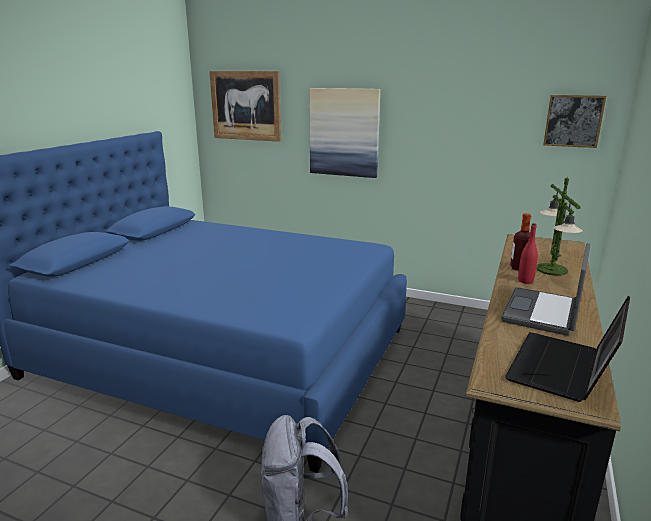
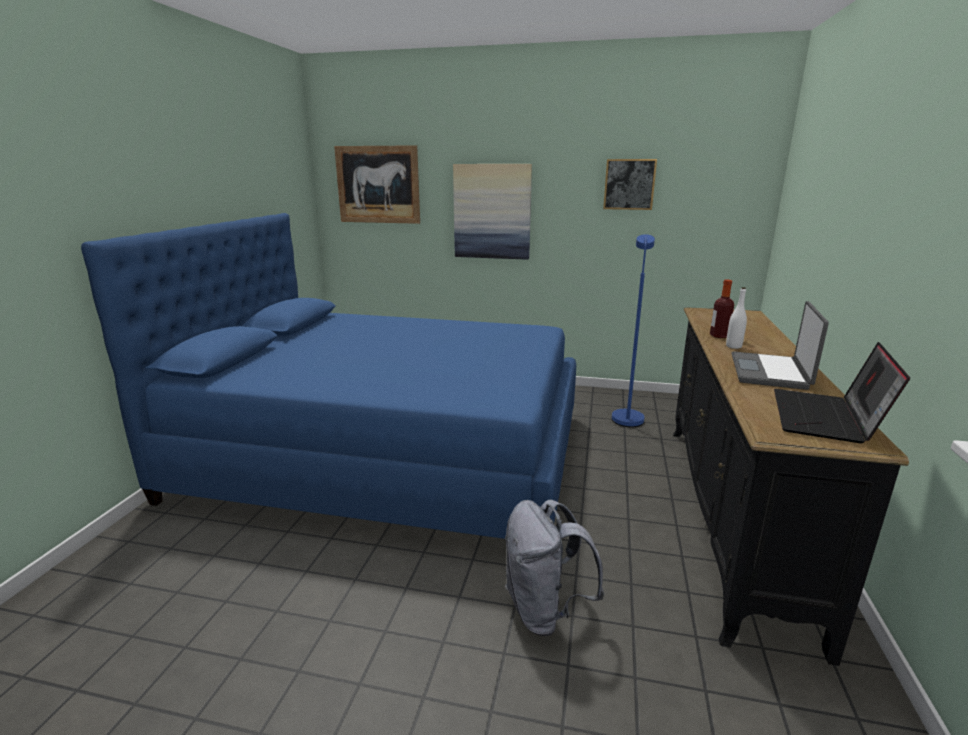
camera: 10 degrees left, 0 degrees up
(457, 334) = (627, 416): none -> blue floor lamp
(525, 281) = (733, 346): red bottle -> white bottle
(551, 270) = (750, 336): table lamp -> none
(573, 121) = (730, 194): picture -> picture (629, 184)

